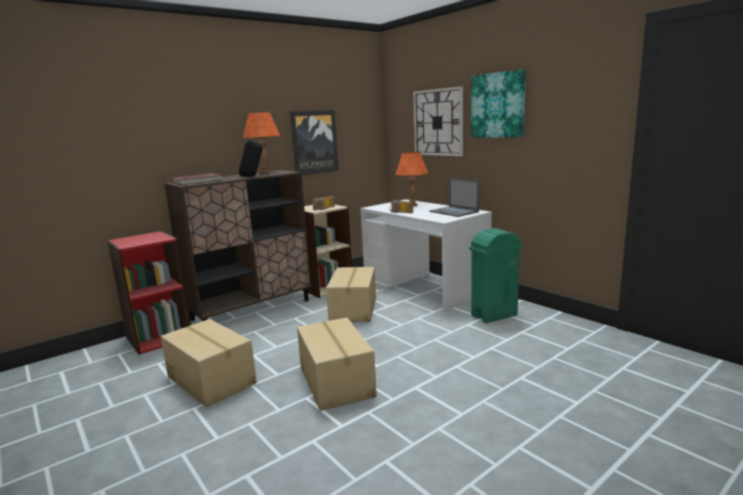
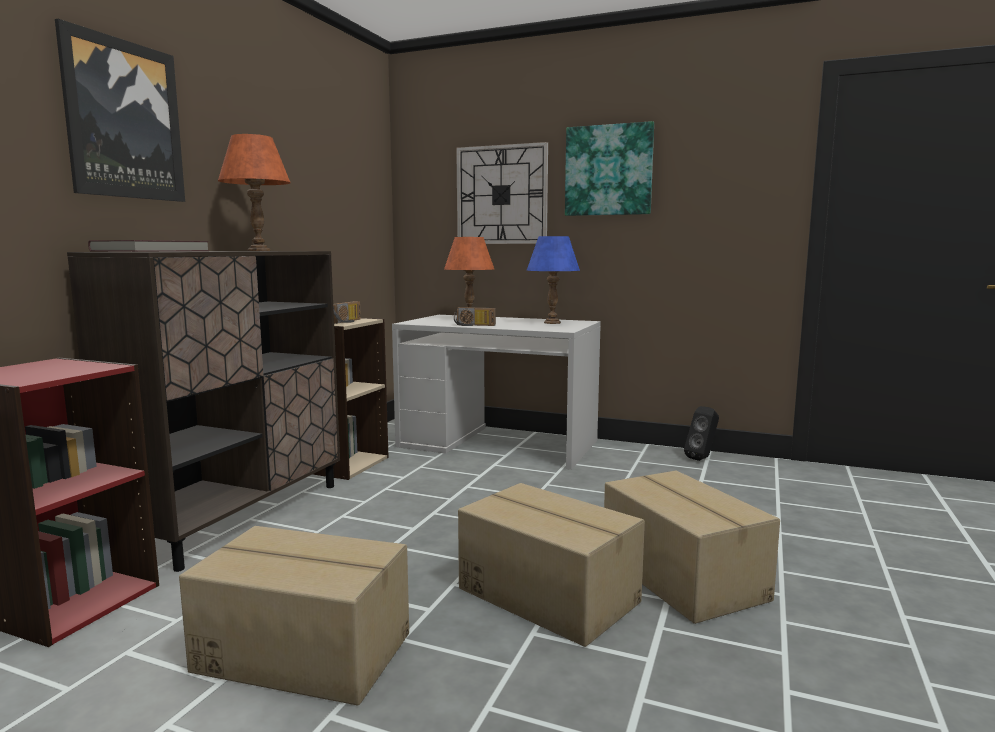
camera: 30 degrees left, 5 degrees down
(252, 176) = (255, 251): black speaker -> black speaker (702, 458)
(314, 142) = (310, 211): picture -> picture (123, 120)
(354, 309) = (432, 487): cardboard box -> cardboard box (683, 575)
(454, 212) = (552, 322): laptop -> blue table lamp
(493, 315) = (640, 466): green trash can -> none

